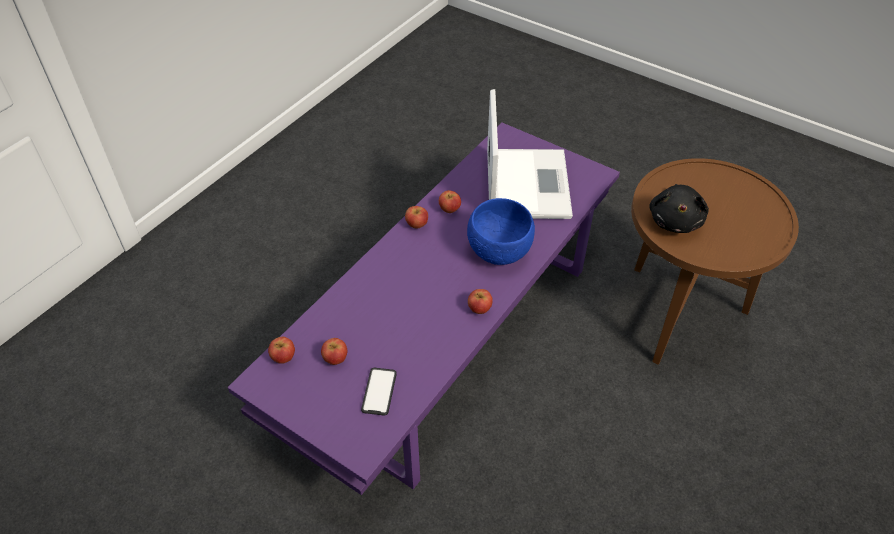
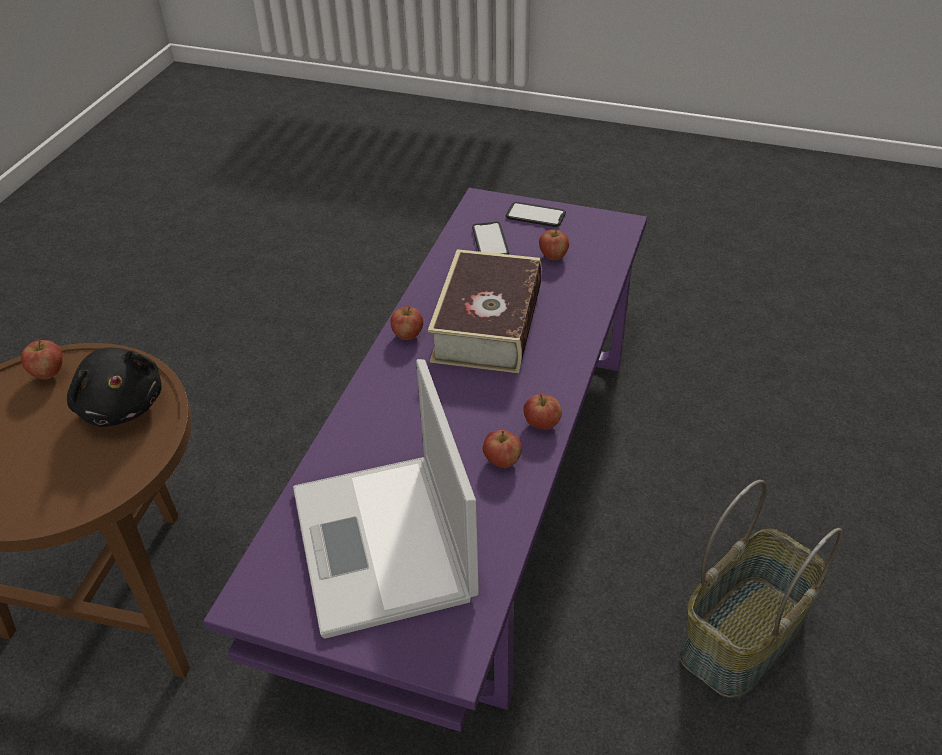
camera: 165 degrees right, 5 degrees down
(283, 357) = (609, 246): apple -> apple (48, 373)
(323, 415) = (535, 215): none -> phone
(341, 219) = (744, 638): none -> basket
(418, 303) = (487, 324): none -> book
(498, 252) = (403, 411): blue bowl -> none
(675, 220) = (121, 405): black plush toy -> black plush toy turned 150 degrees clockwise

